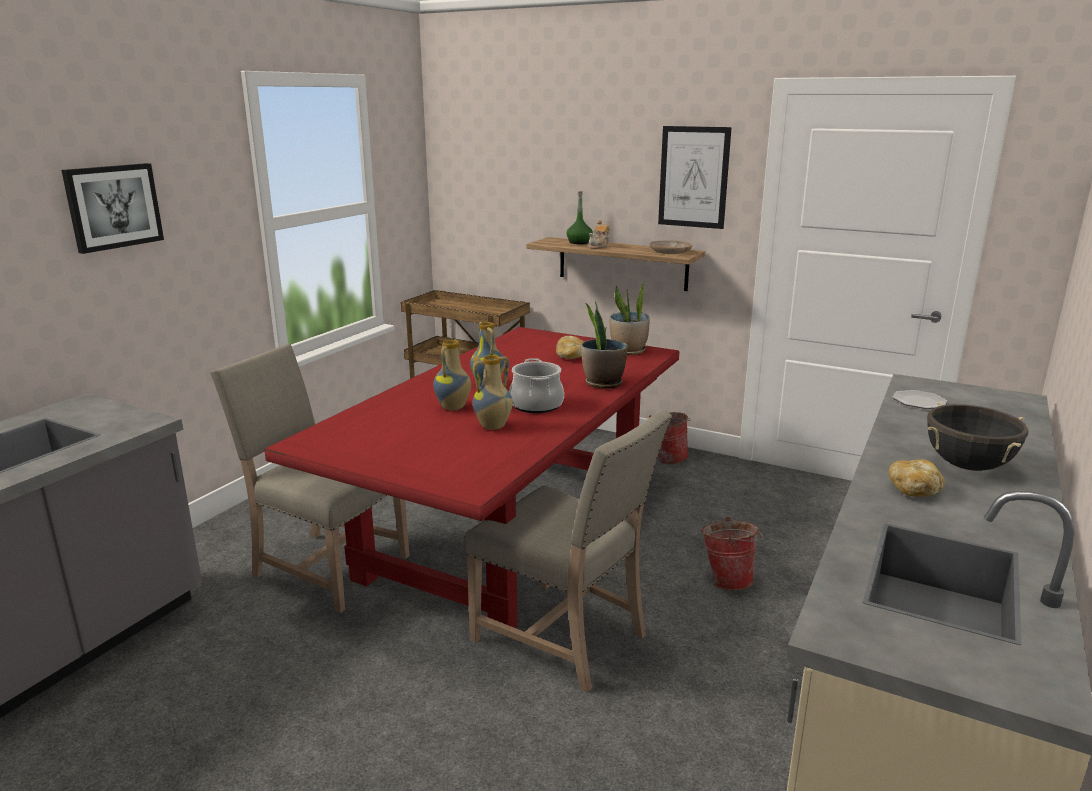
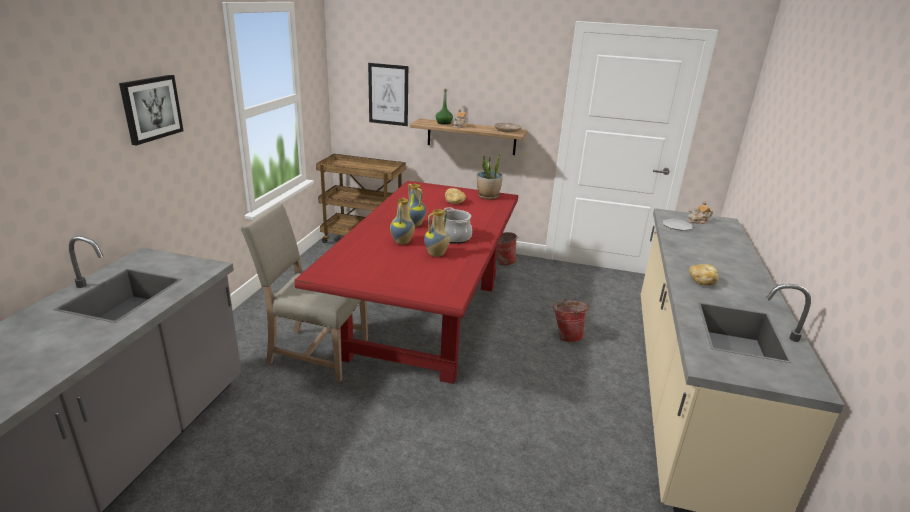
camera: 15 degrees left, 5 degrees up
(565, 637) = (488, 381): beige chair -> none
(603, 383) = (485, 220): potted plant -> none
(693, 177) = (521, 82): picture -> picture (388, 94)
(965, 396) = (698, 221): none -> teapot
(967, 466) = (720, 265): black cooking pot -> none

